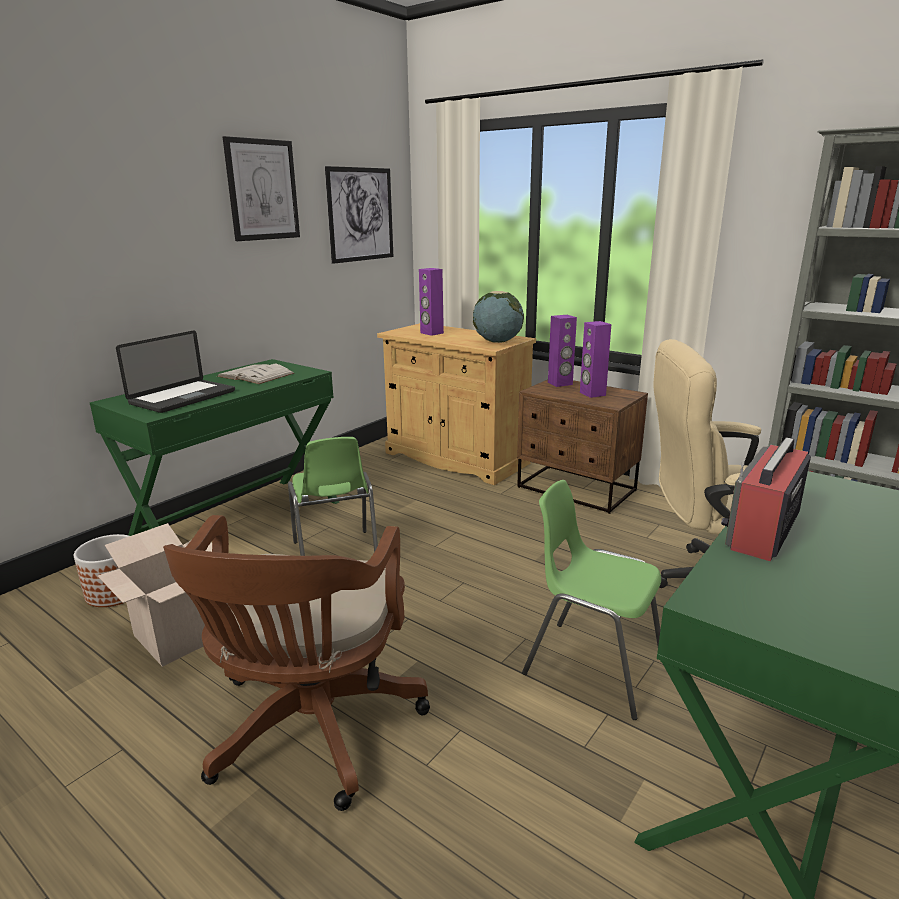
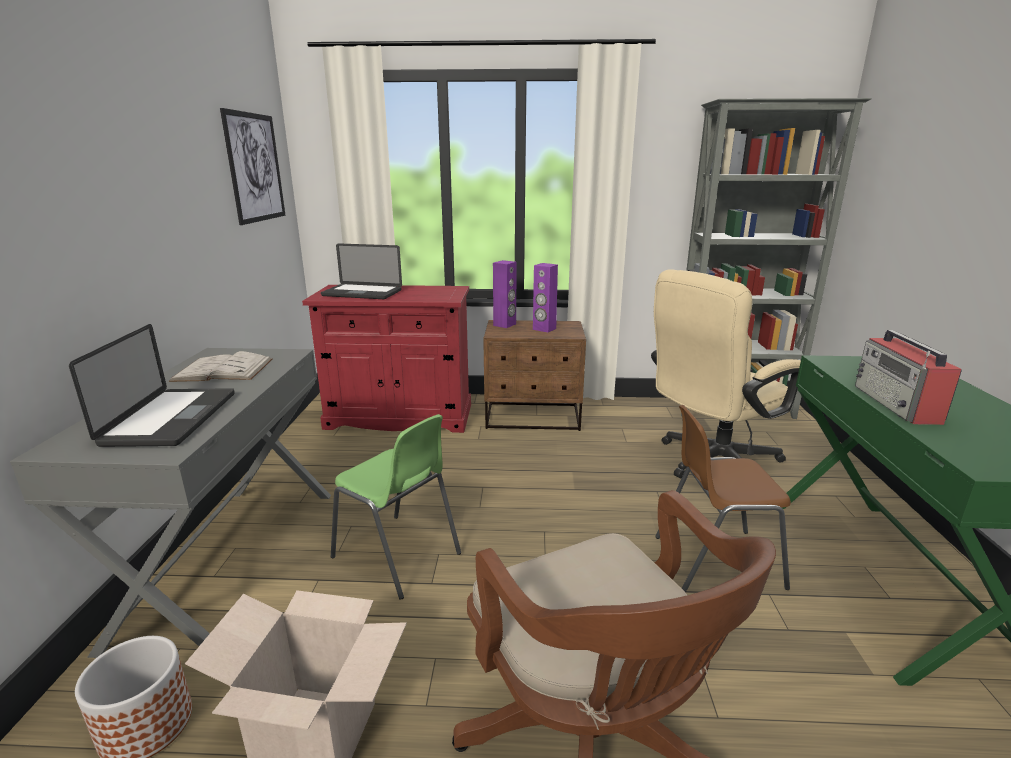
camera: 35 degrees left, 0 degrees up
(238, 522) = (231, 560): green desk -> grey desk
(262, 190) = (167, 133): picture -> none
(431, 333) = (362, 293): purple speaker -> laptop
(455, 458) = (399, 417): beige cabinet -> red cabinet
(497, 341) = (443, 293): globe -> none
(592, 666) = (715, 560): green chair -> brown chair

